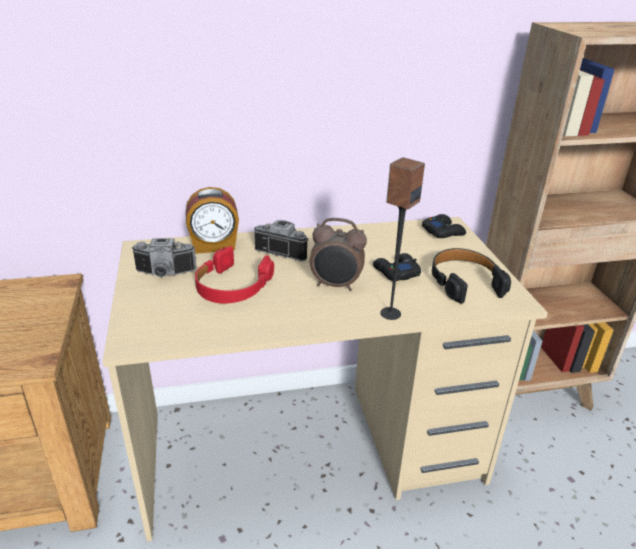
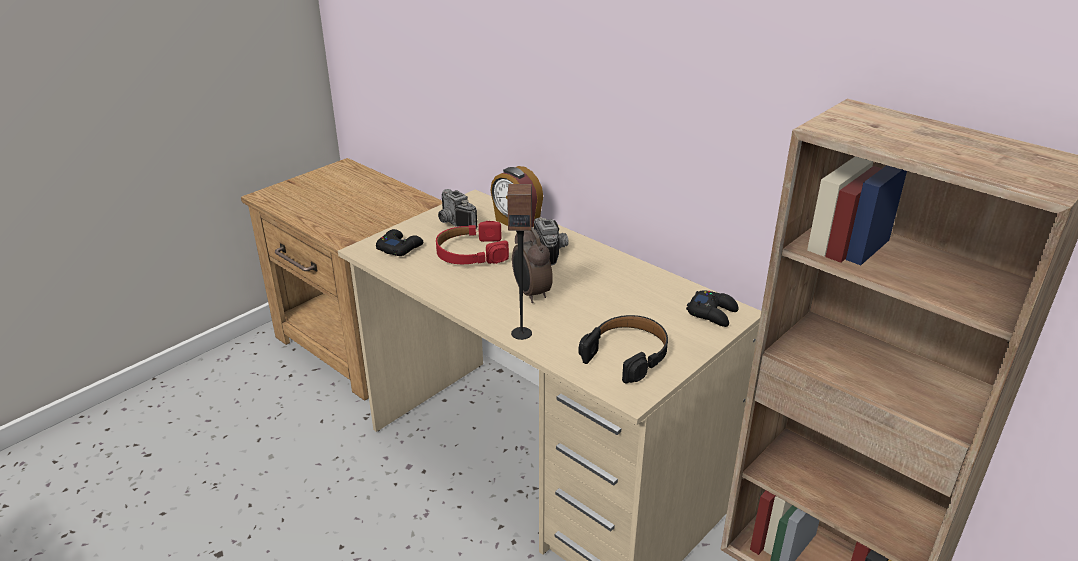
camera: 55 degrees right, 0 degrees up
(396, 272) = (593, 313): black game controller -> black game controller (399, 248)

